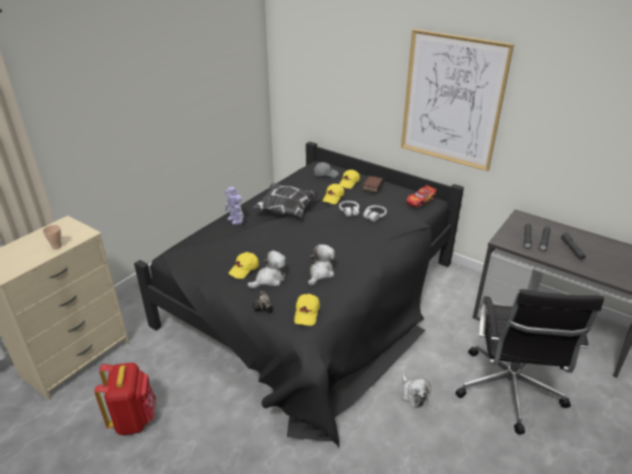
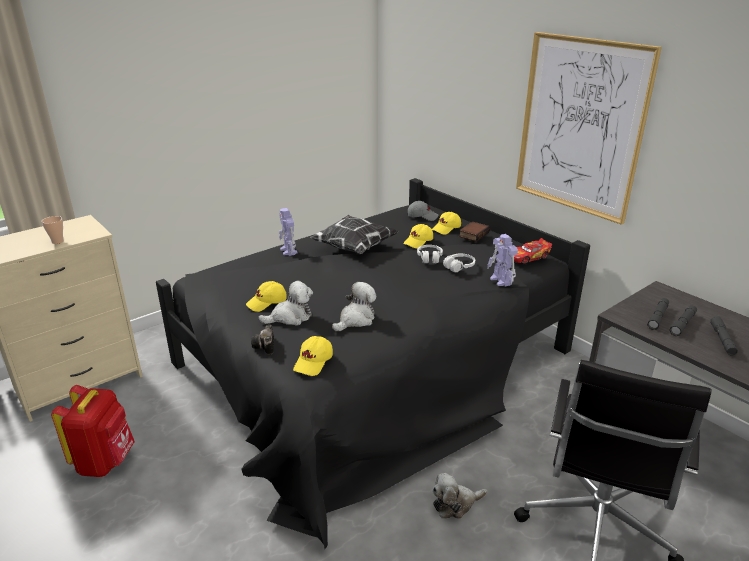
camera: 15 degrees right, 5 degrees down
(410, 224) = (501, 281): none -> toy robot
(413, 394) = (455, 504): plush toy -> plush toy turned 75 degrees clockwise

